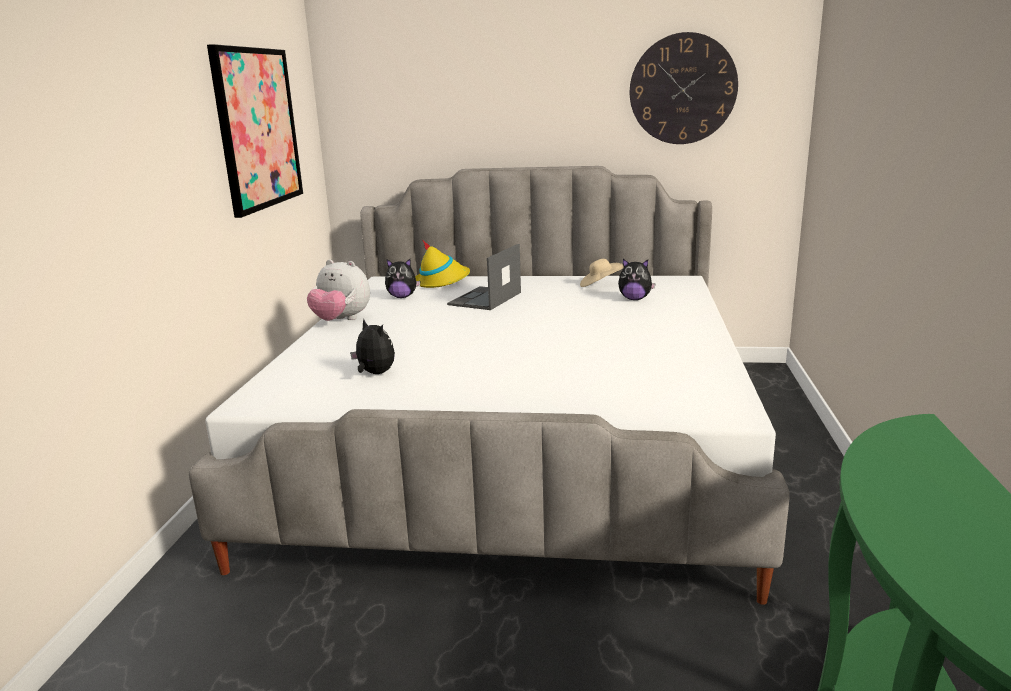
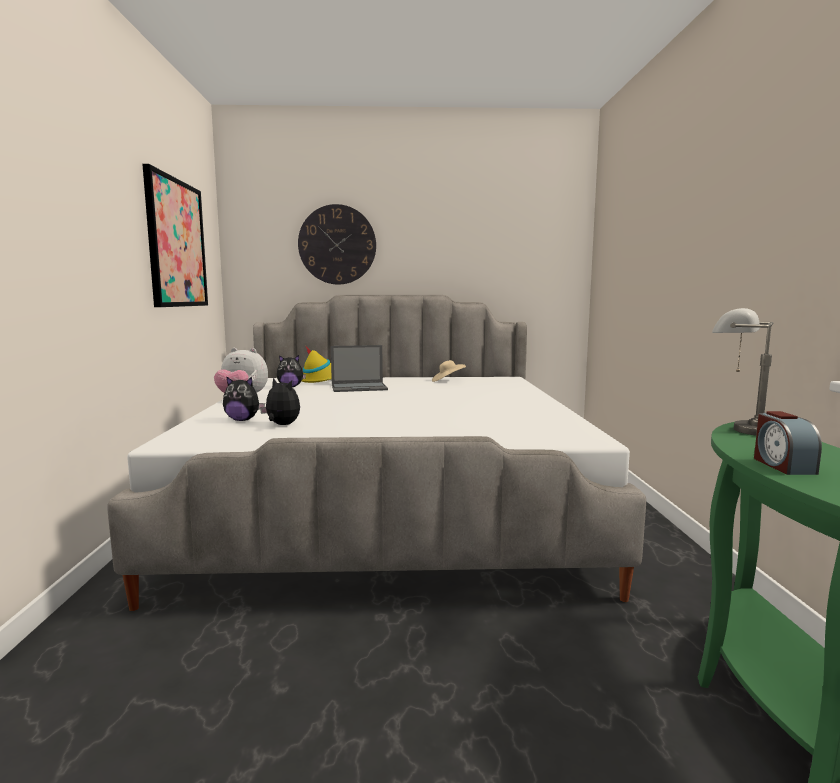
camera: 10 degrees left, 10 degrees down
(485, 299) = (359, 387): laptop -> laptop turned 120 degrees counterclockwise
(635, 299) = (478, 387): plush toy -> plush toy (243, 420)
(683, 89) = (502, 242): wall clock -> wall clock (337, 245)
(894, 436) = (740, 429): none -> grey table lamp
(894, 515) = (782, 465): none -> alarm clock

